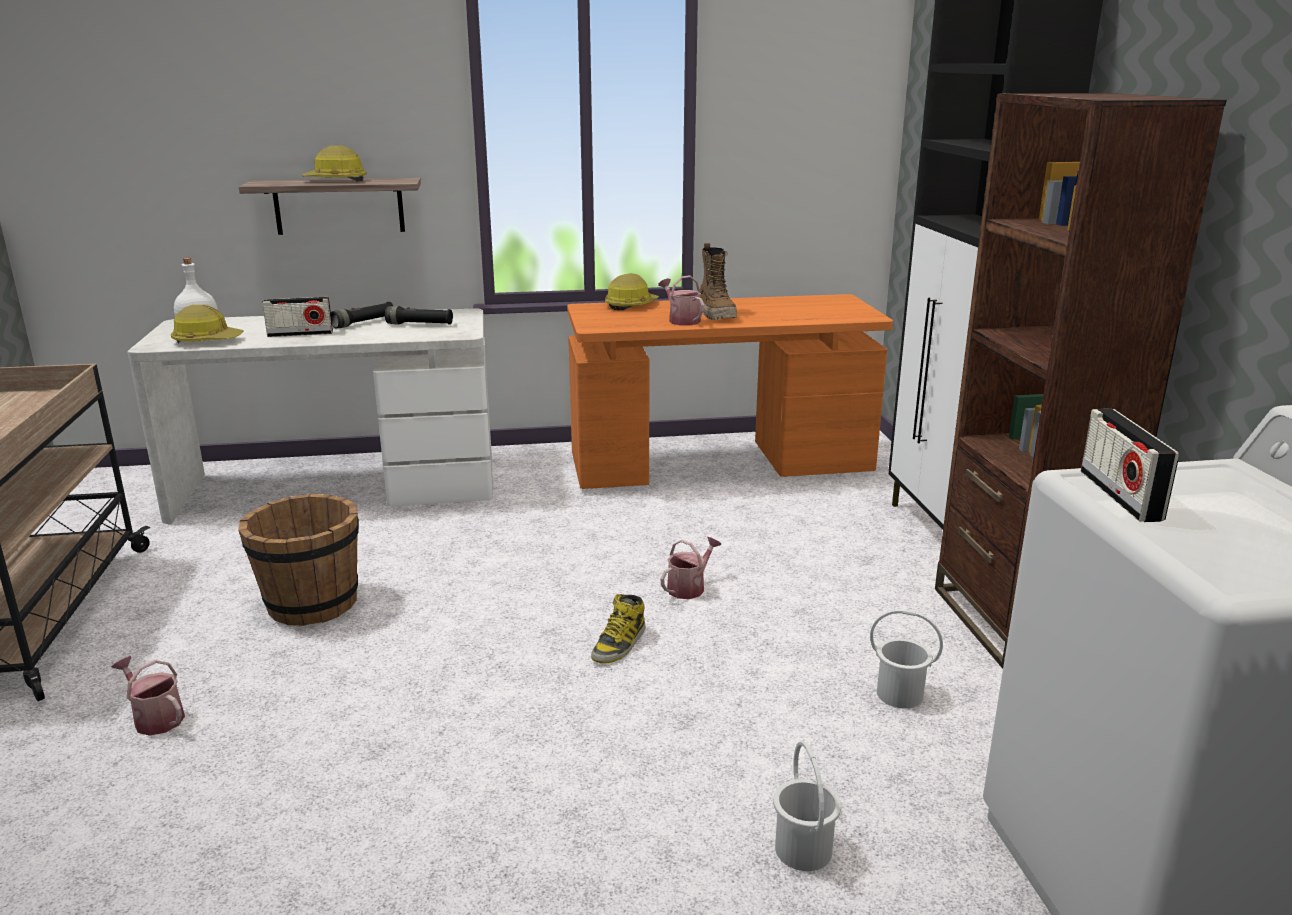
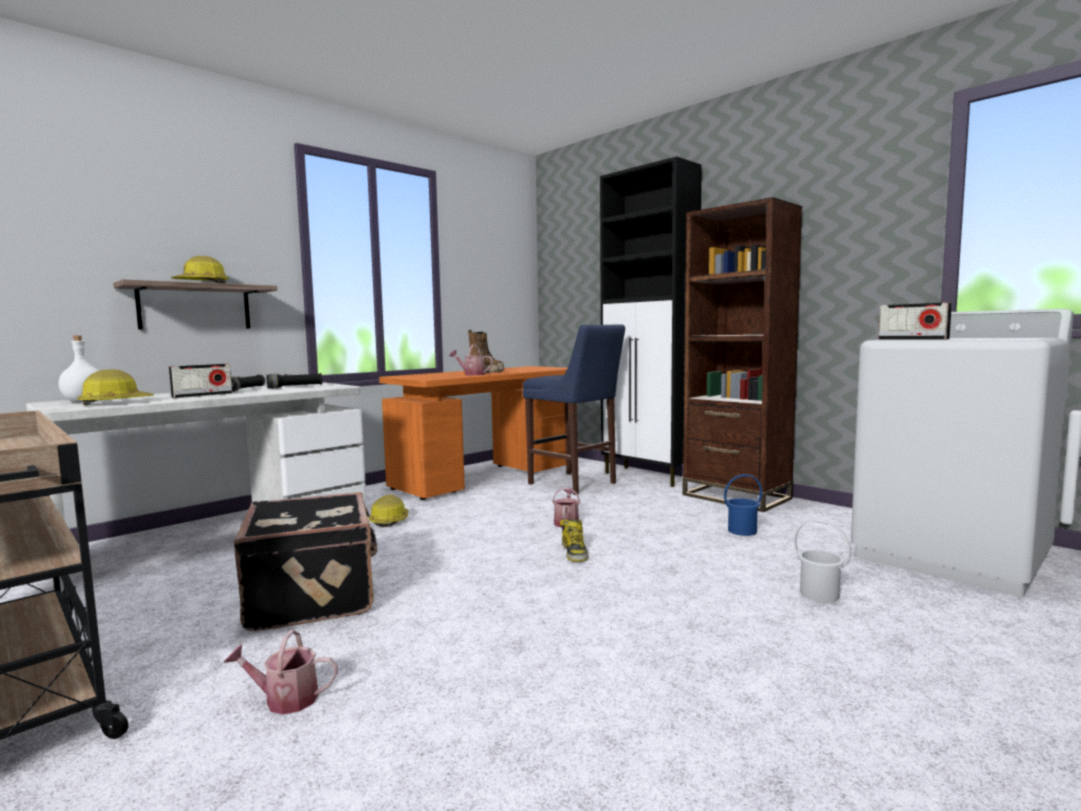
camera: 35 degrees left, 15 degrees down
(311, 604) = (314, 596): brown bucket -> black suitcase
(631, 305) = (422, 374): hard hat -> hard hat (390, 520)
(811, 516) = (575, 484): none -> blue stool
(900, 695) = (742, 531): white bucket -> blue bucket

